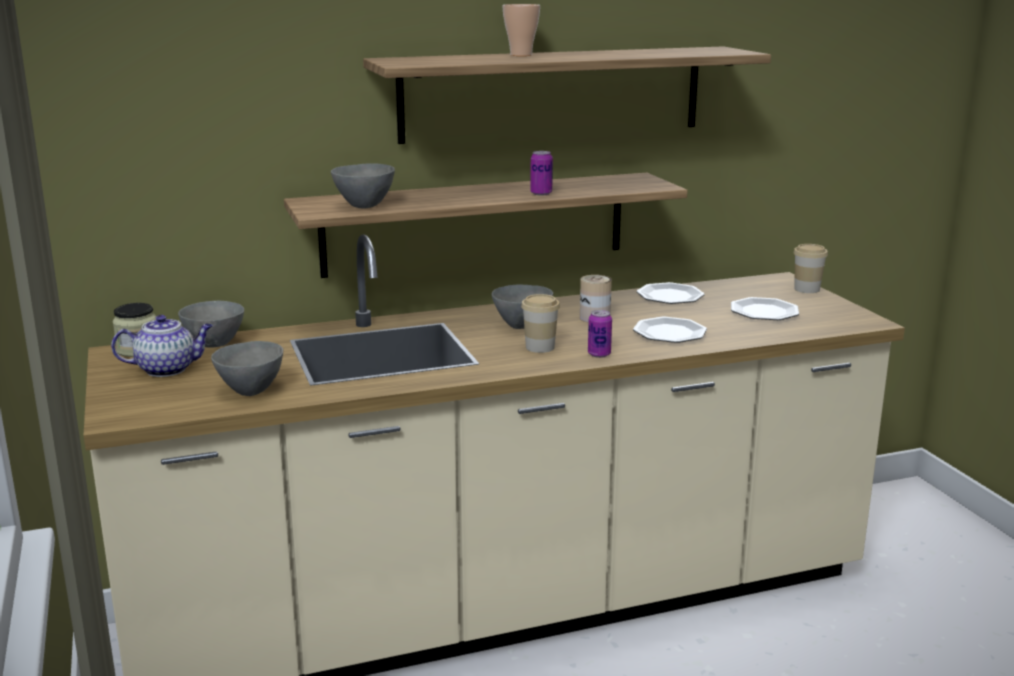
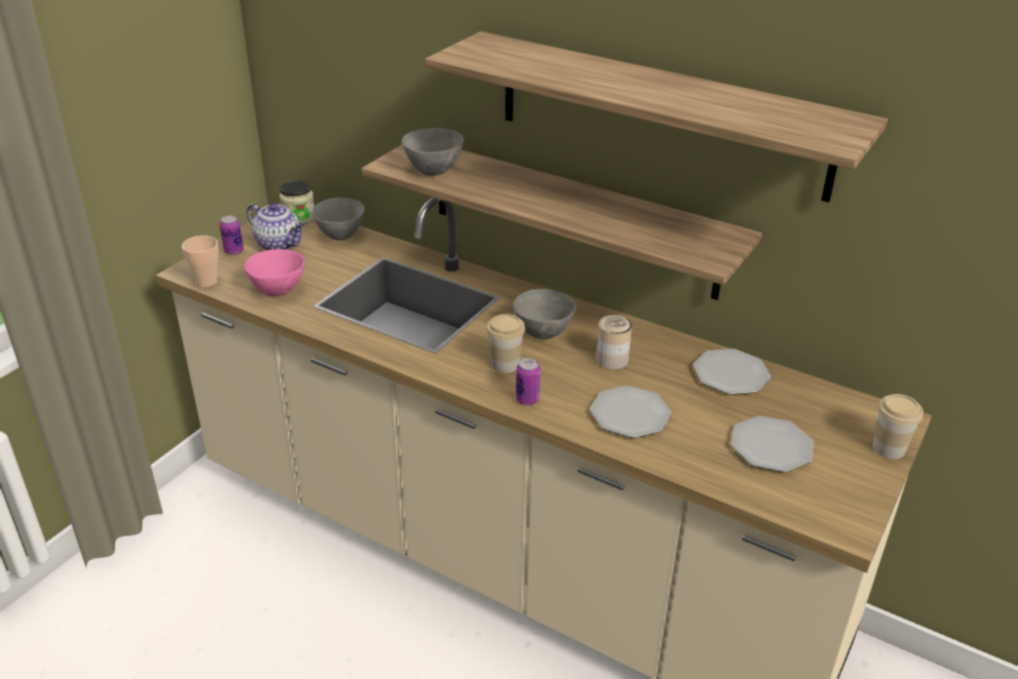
camera: 50 degrees right, 15 degrees up
(250, 390) = (278, 290): grey bowl -> pink bowl
(521, 55) = (605, 69): cup -> cup (206, 282)
(541, 193) = (586, 218): can -> can (234, 251)

